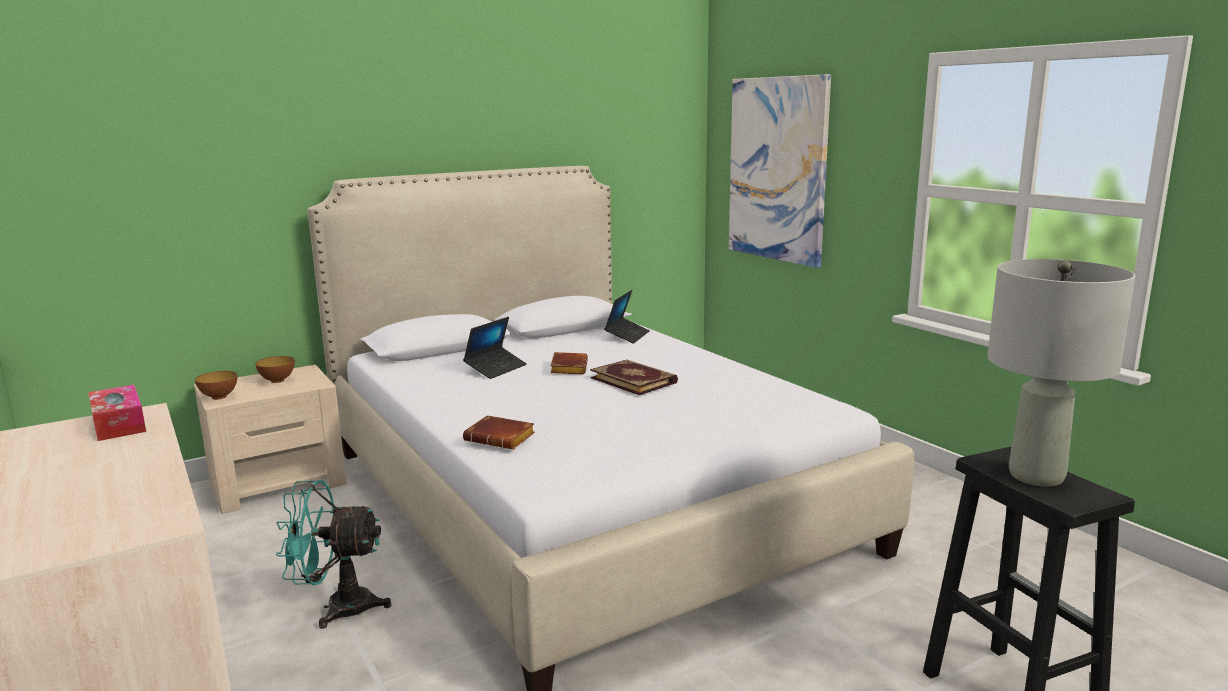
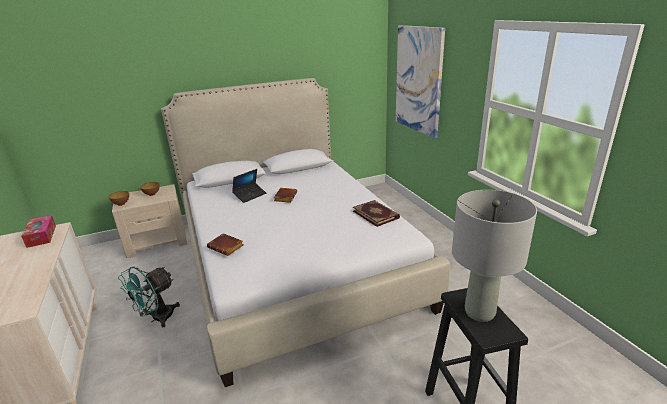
camera: 10 degrees right, 10 degrees up
(337, 607) = (157, 318): turquoise fan -> turquoise fan turned 60 degrees counterclockwise
(627, 336) = (327, 174): laptop -> none
(634, 380) = (314, 208): book -> book (376, 214)

